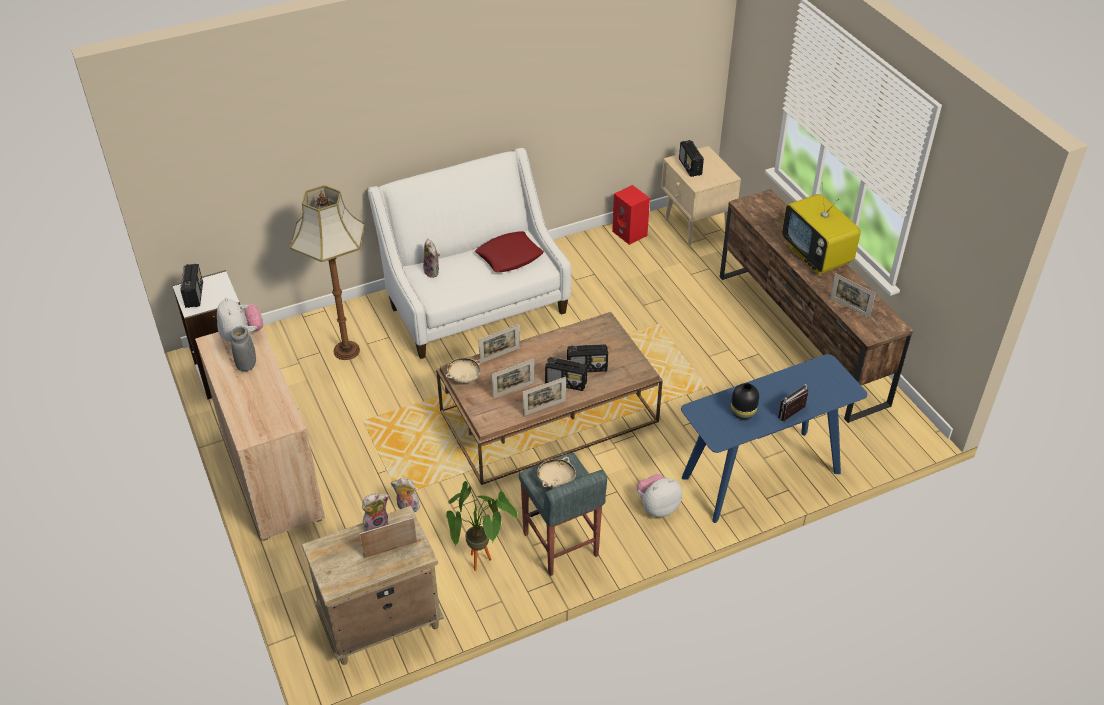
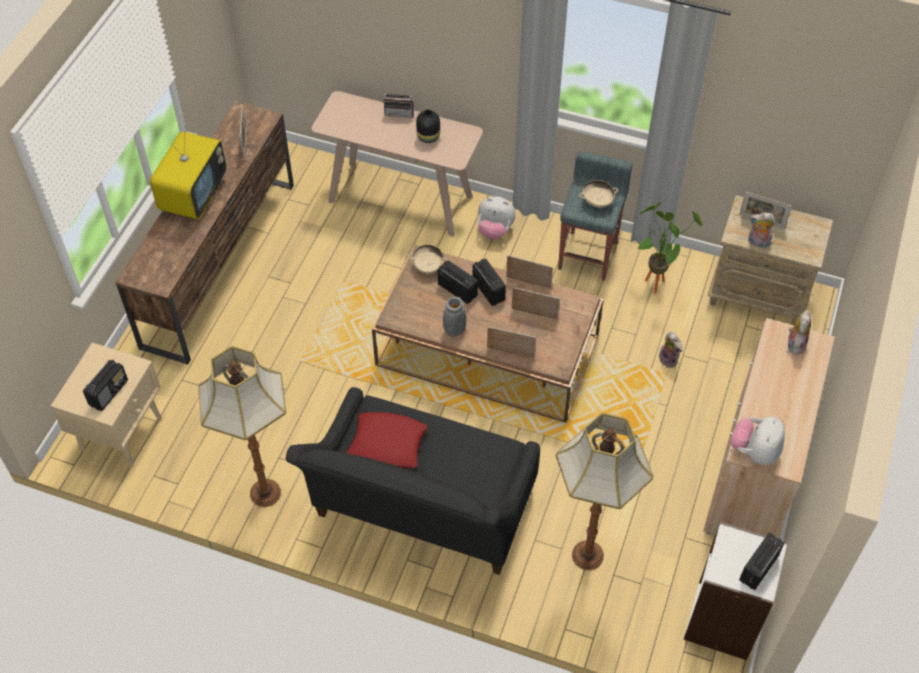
camera: 135 degrees left, 10 degrees up
(246, 365) = (772, 414): grey vase -> grey vase (454, 330)
(433, 271) = (473, 484): plush toy -> plush toy (795, 344)
(464, 378) = (561, 354): beige bowl -> beige bowl (428, 266)
(474, 304) = (421, 513): white sofa -> black sofa
(575, 255) = (265, 494): none -> floor lamp
(630, 233) = (185, 476): red speaker -> none
(761, 475) = (401, 198): blue console table -> beige console table

